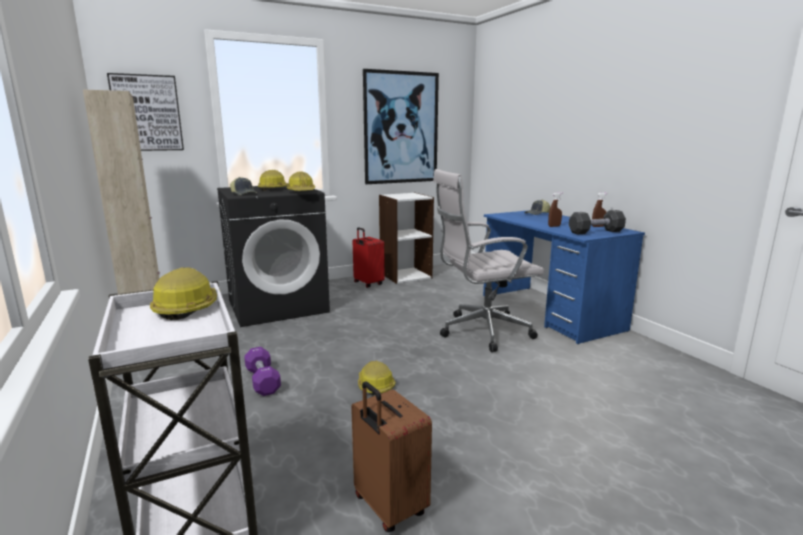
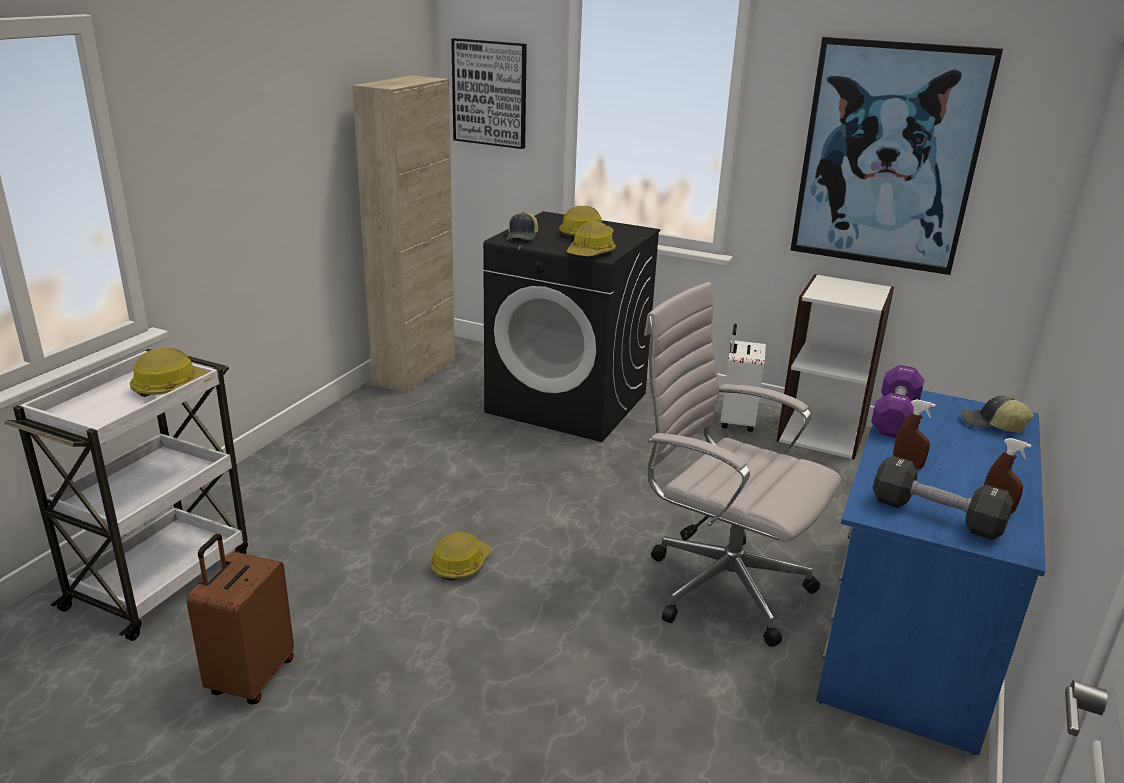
camera: 50 degrees right, 10 degrees up
(262, 381) = (391, 490): purple dumbbell -> purple dumbbell (894, 417)
(368, 284) = (736, 422): red suitcase -> white suitcase

